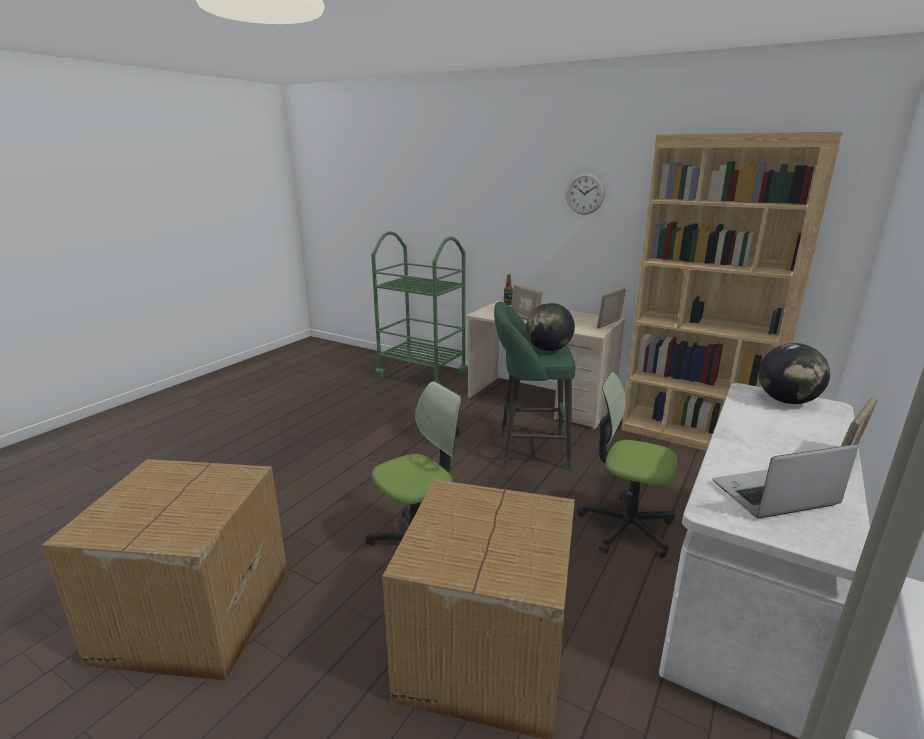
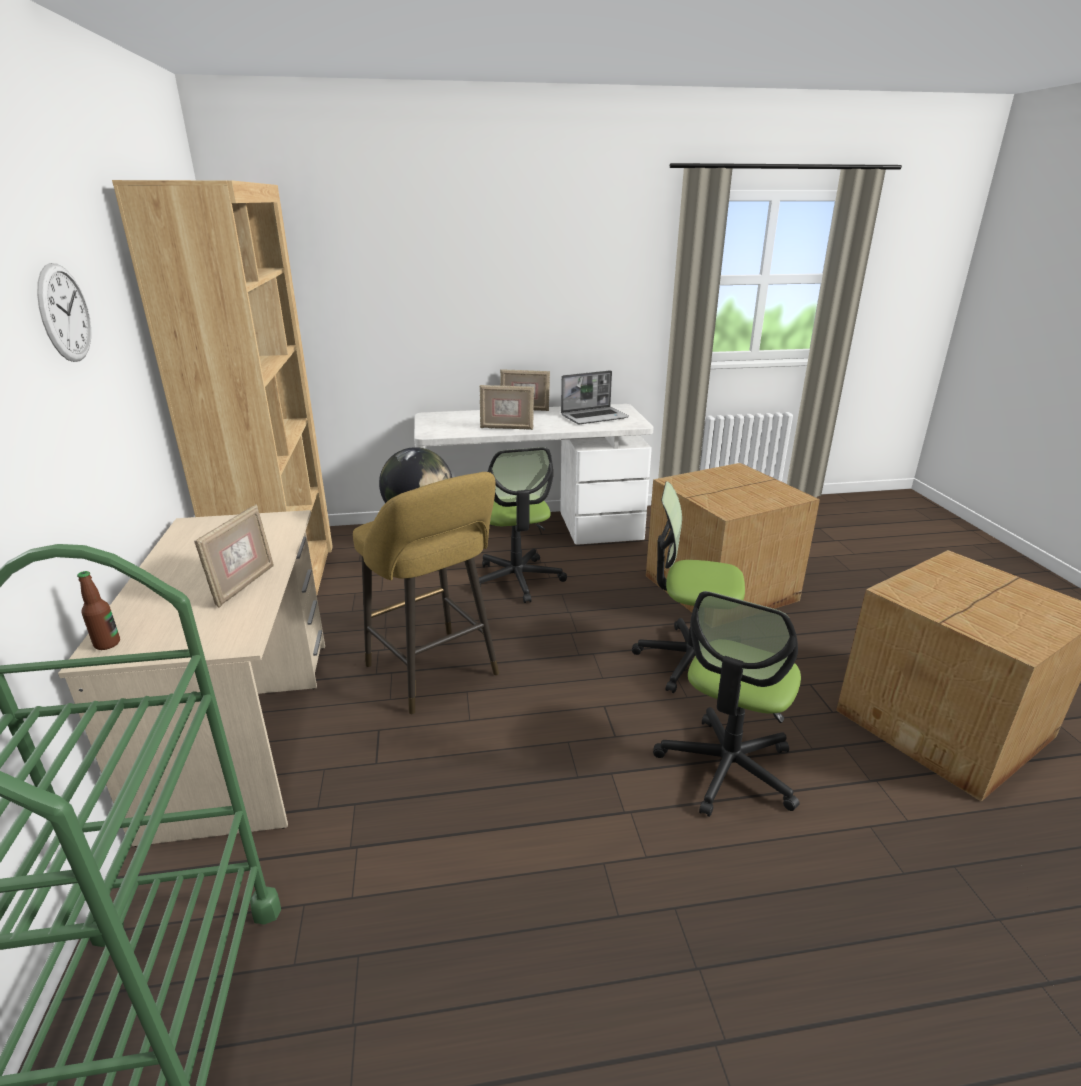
camera: 130 degrees left, 5 degrees up
(334, 496) = (727, 768): none -> office chair
(528, 450) = (436, 673): green stool -> yellow stool
(609, 324) = (227, 519): picture frame -> picture frame (507, 428)
(773, 495) = (594, 417): laptop -> laptop turned 60 degrees counterclockwise
(786, 401) = (438, 424): globe -> none

